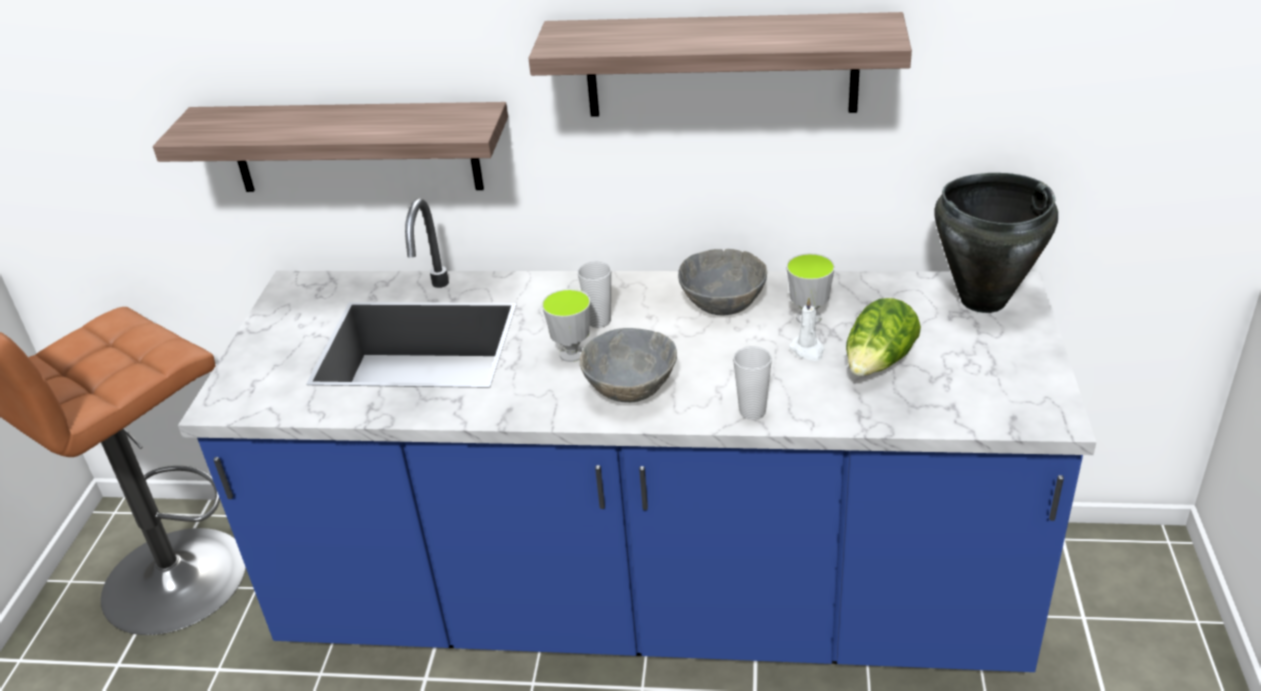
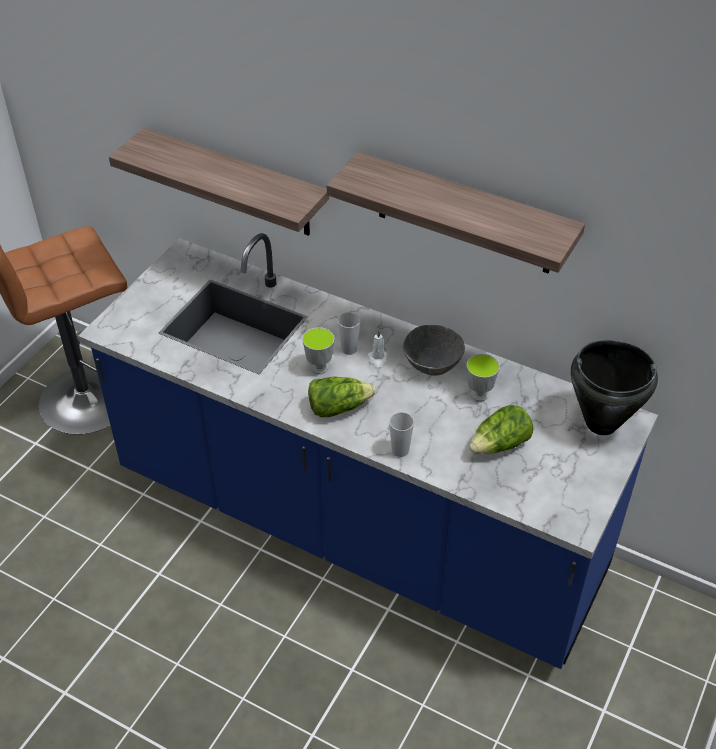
camera: 20 degrees right, 10 degrees up
(630, 390) = (338, 407): grey bowl -> lettuce
(808, 350) = (462, 419): white candle -> white candle (378, 360)

